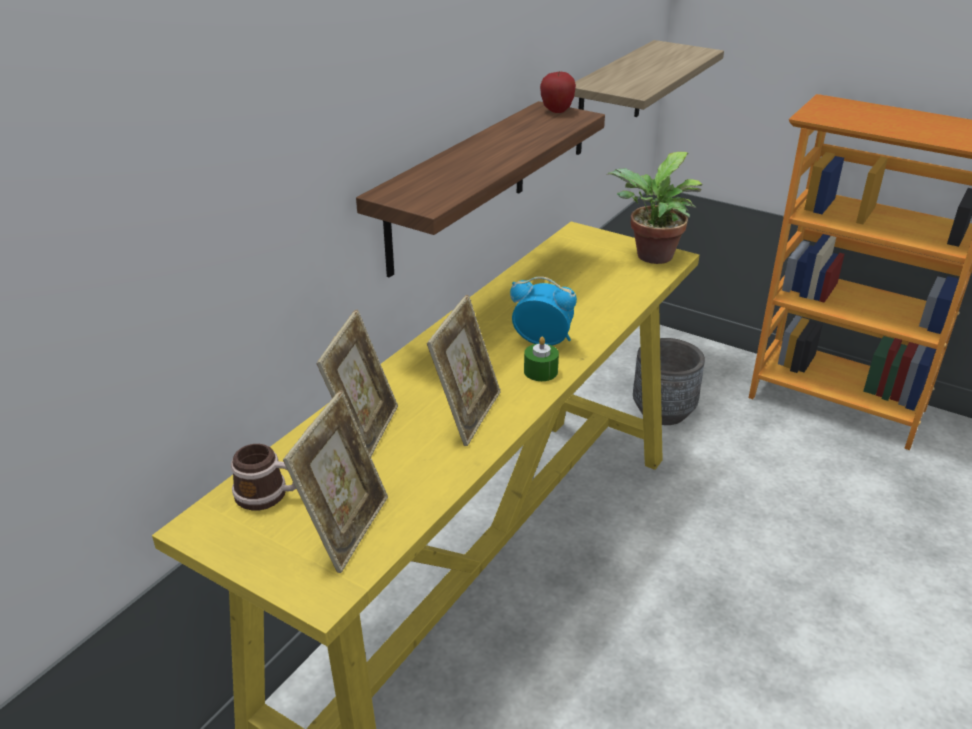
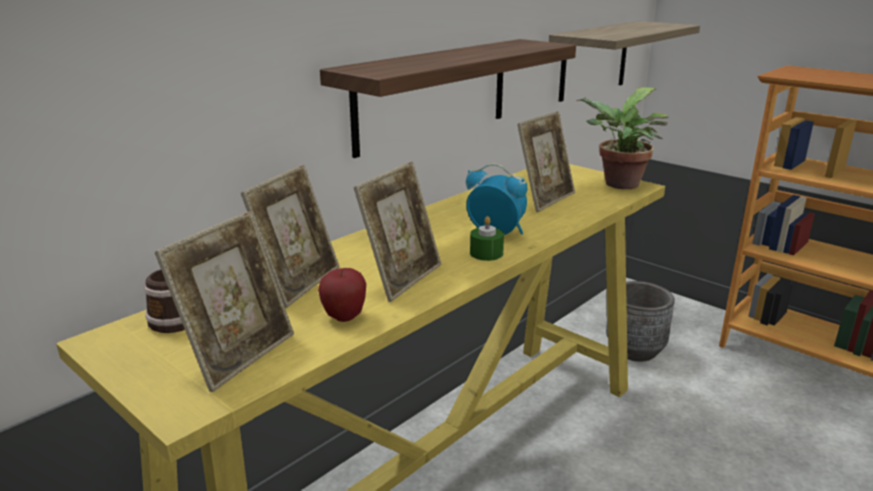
camera: 10 degrees right, 10 degrees down
(557, 111) = (533, 42): apple -> apple (344, 317)
(580, 286) = (545, 199): none -> picture frame

